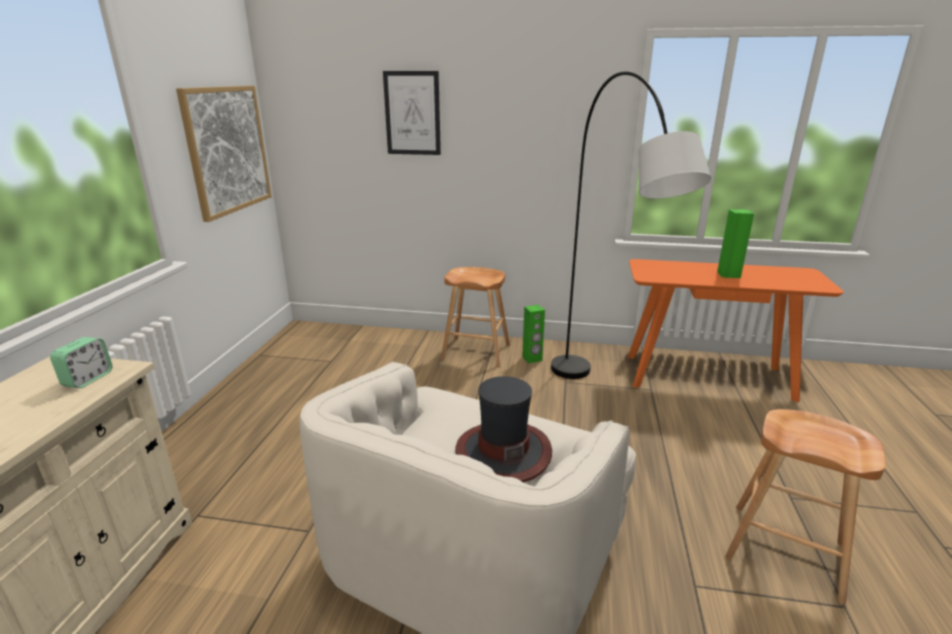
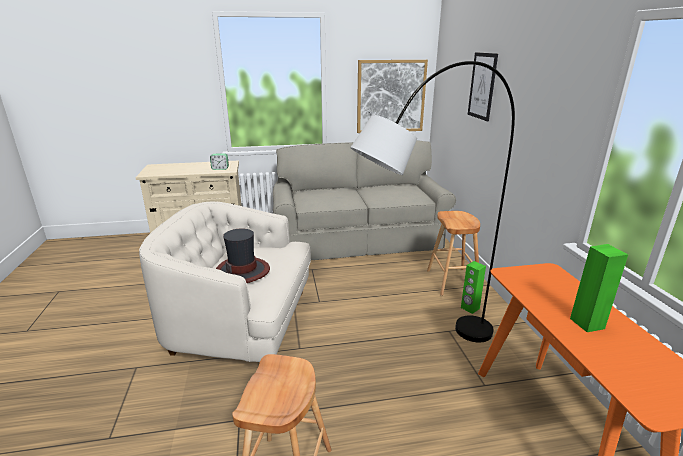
camera: 70 degrees right, 0 degrees up
(308, 384) = (358, 239): none -> grey sofa

